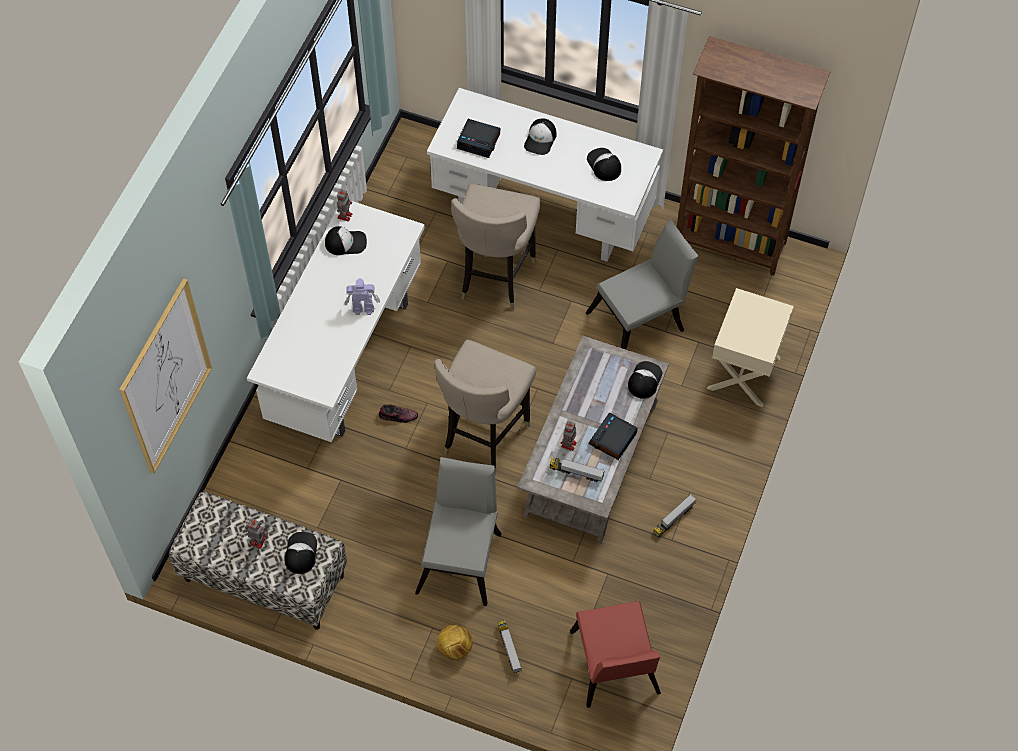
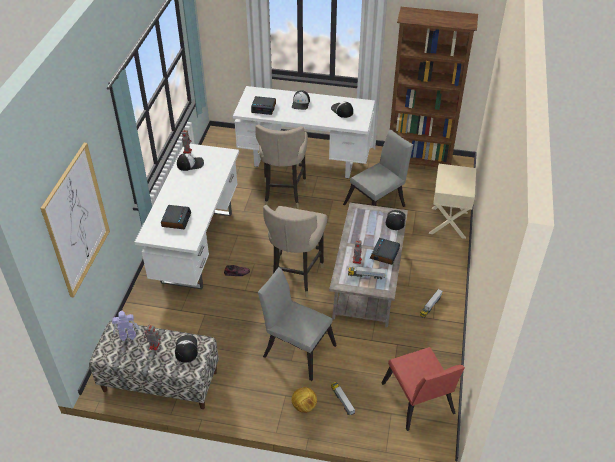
camera: 10 degrees left, 15 degrees down
(311, 347) = (176, 219): none -> alarm clock
(362, 308) = (207, 195): toy robot -> toy robot (127, 336)
(461, 557) = (296, 348): grey chair -> grey chair turned 60 degrees counterclockwise

